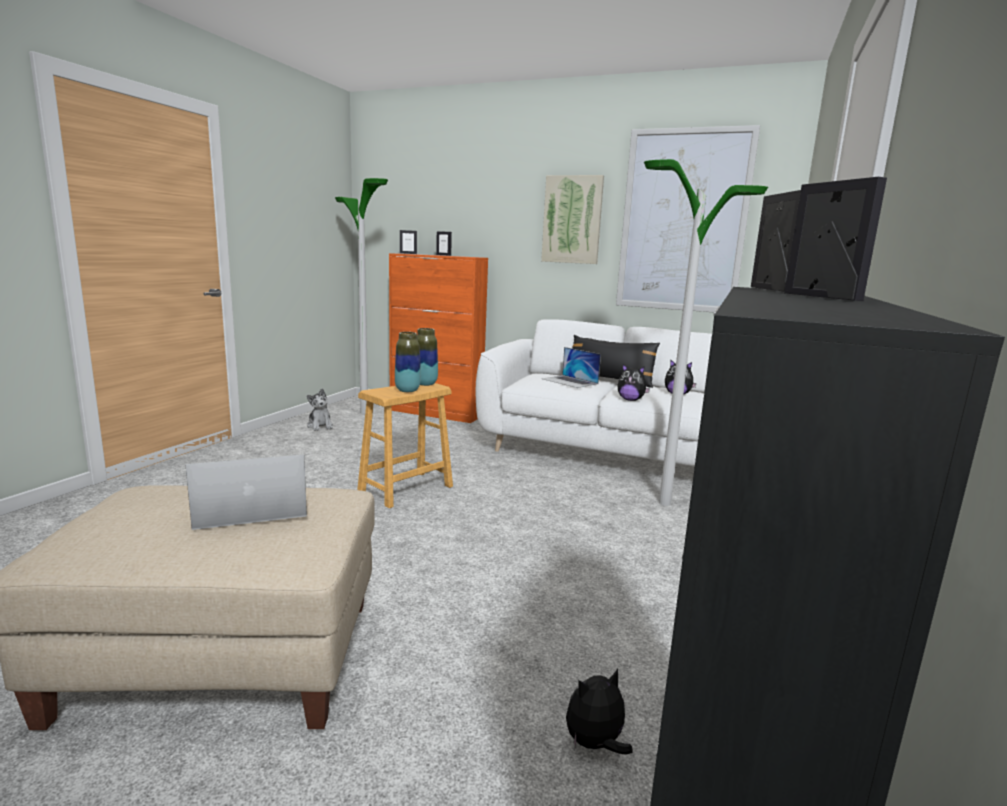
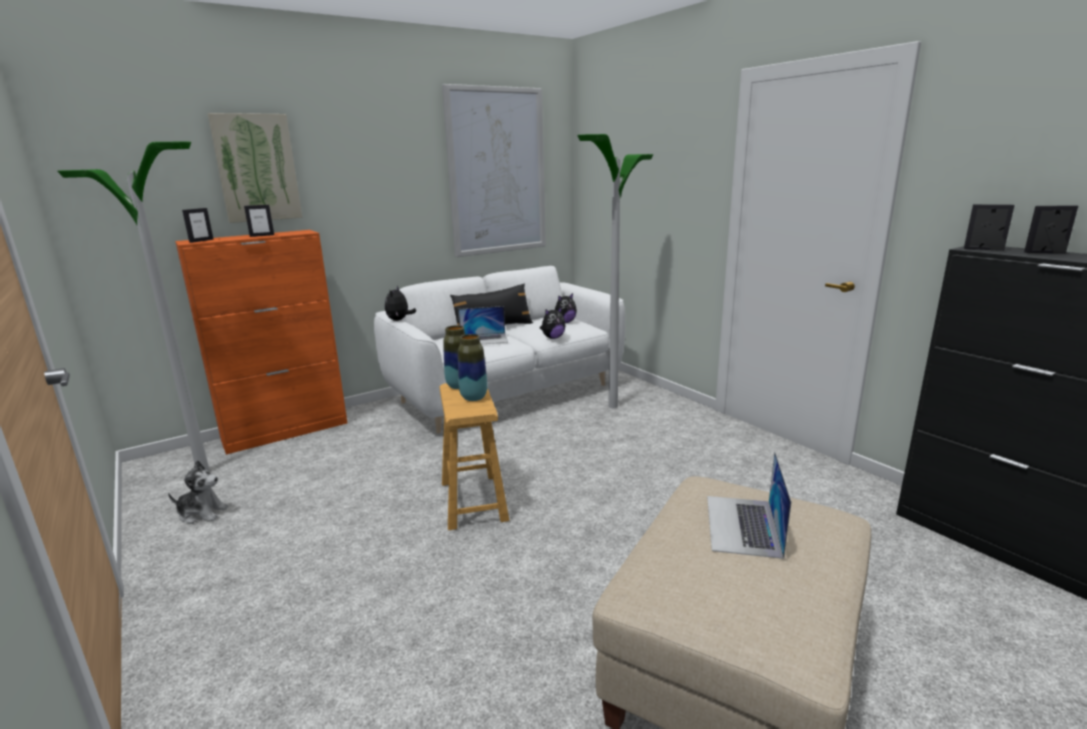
camera: 55 degrees left, 5 degrees up
(572, 220) = (398, 177): picture -> picture (256, 168)
(595, 744) = (872, 527): plush toy -> plush toy (399, 320)

